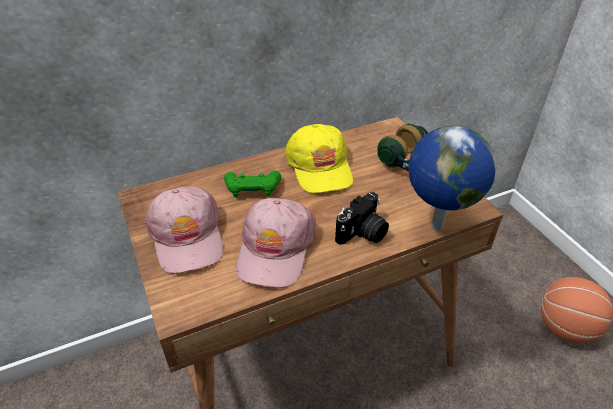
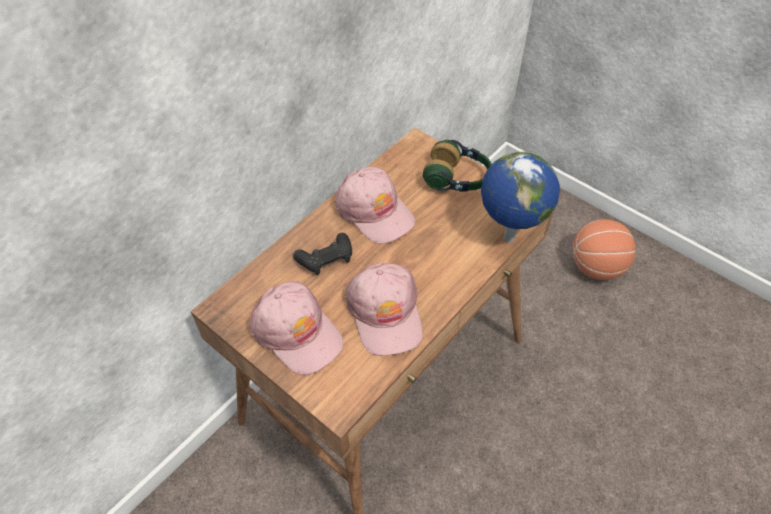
camera: 25 degrees left, 10 degrees up
(252, 189) = (326, 259): green game controller -> black game controller
(320, 167) = (374, 211): yellow cap -> pink cap
(363, 234) = (452, 269): camera -> none

